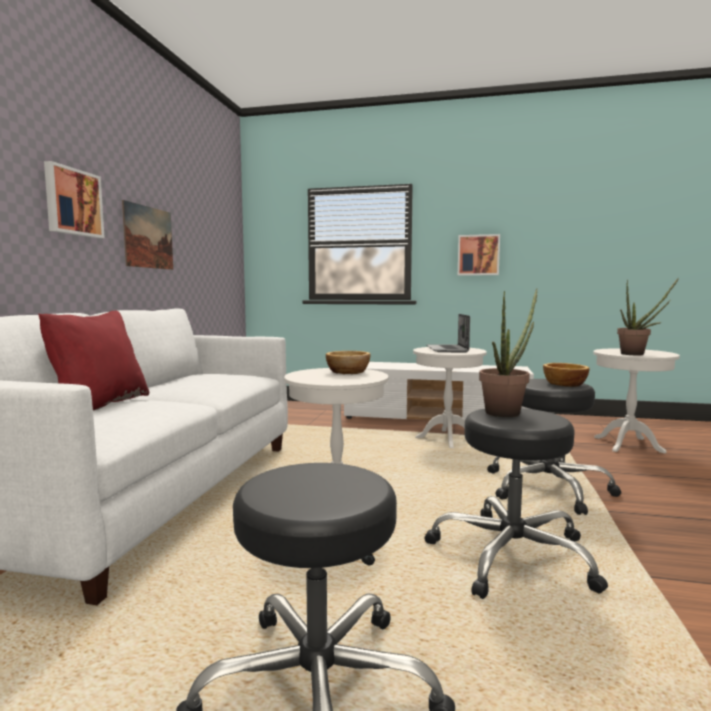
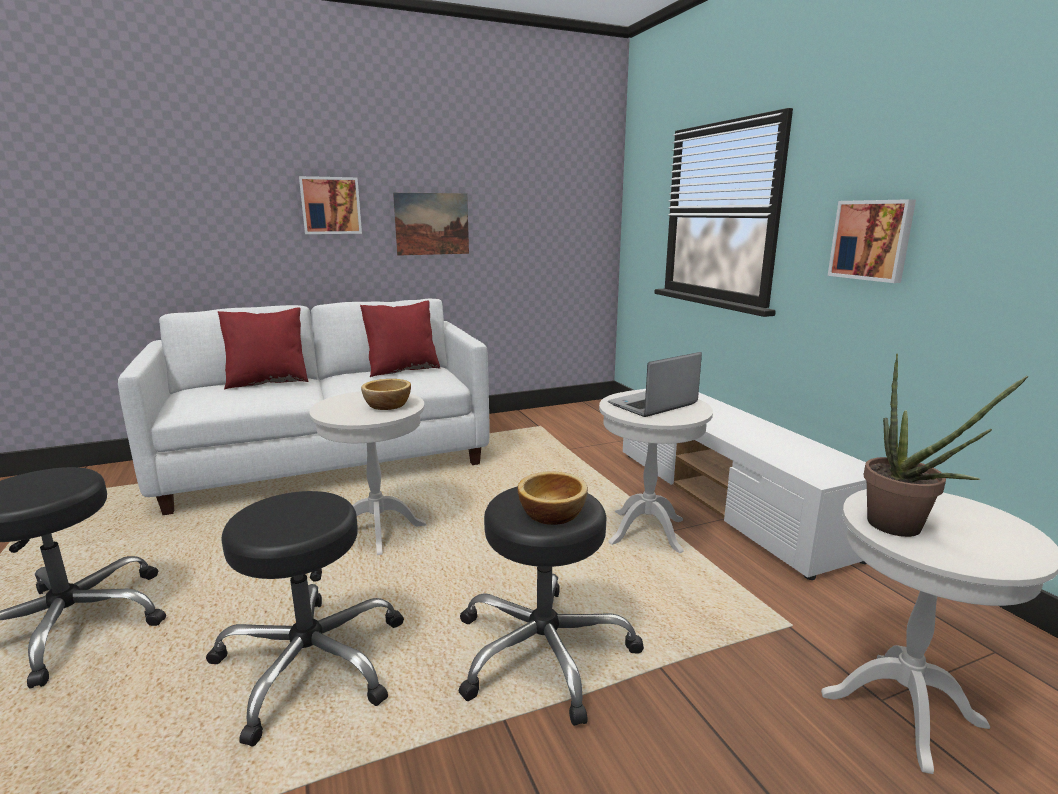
camera: 55 degrees right, 10 degrees up
(192, 377) = (402, 370): none -> red pillow
(506, 412) = (314, 506): potted plant -> none

